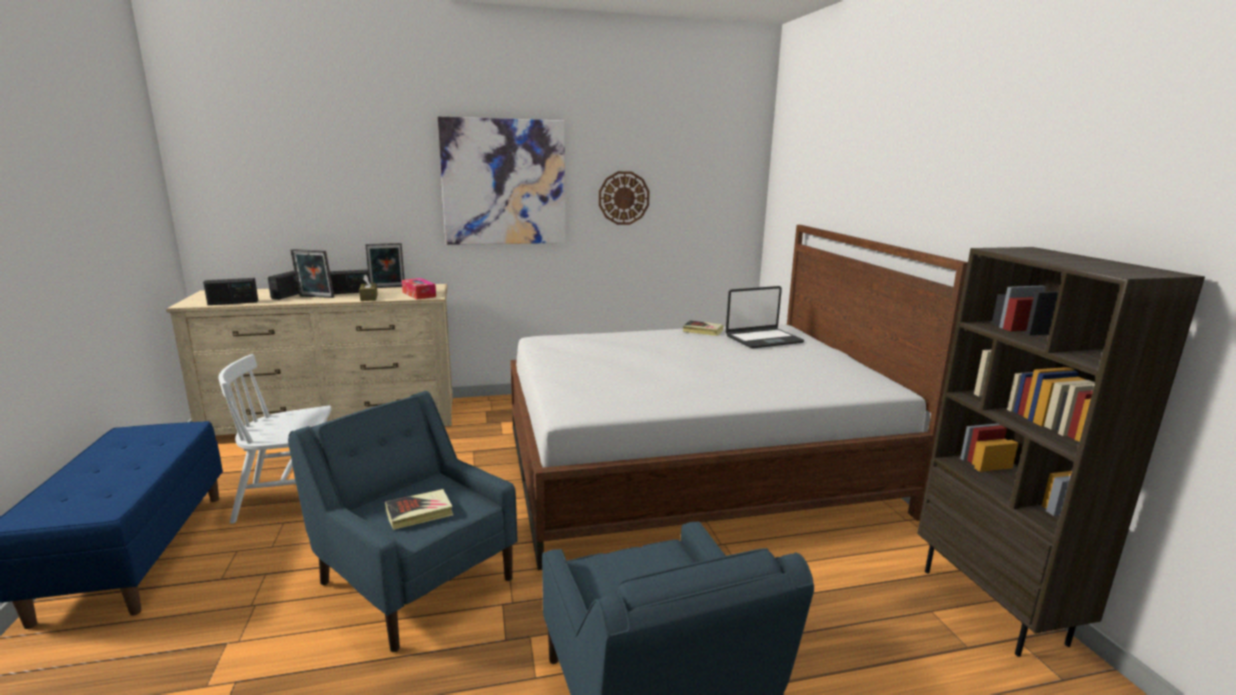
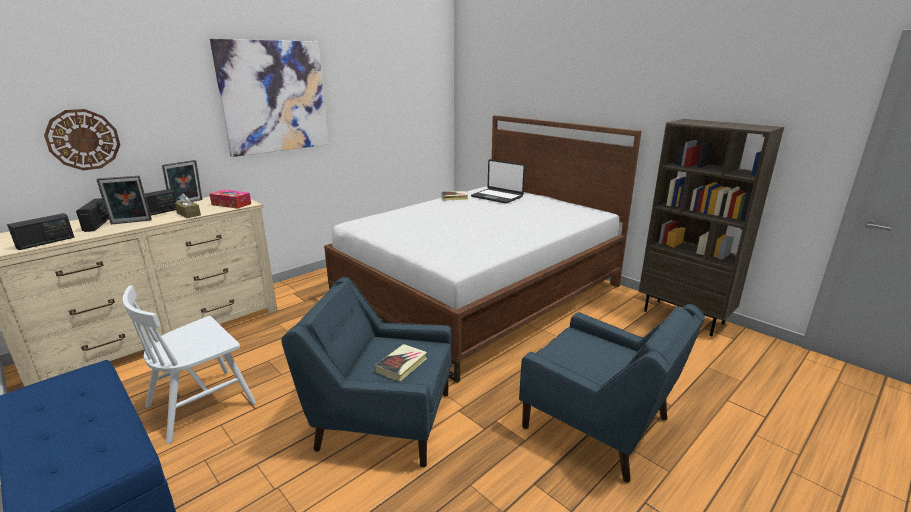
camera: 30 degrees left, 5 degrees up
(623, 198) = (365, 104): wall clock -> wall clock (83, 139)
(763, 339) = (497, 196): laptop -> laptop turned 90 degrees clockwise

